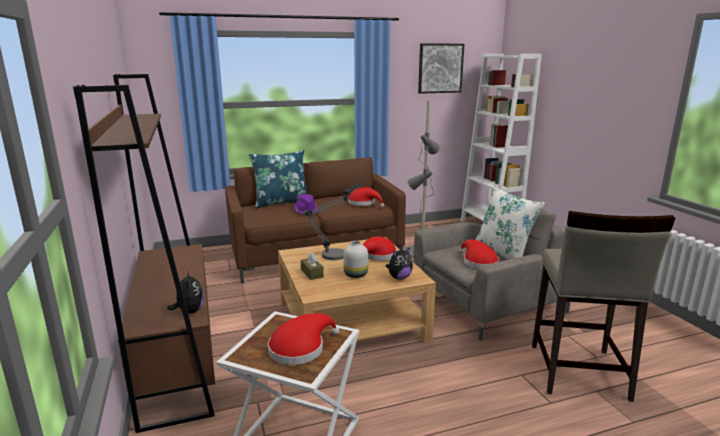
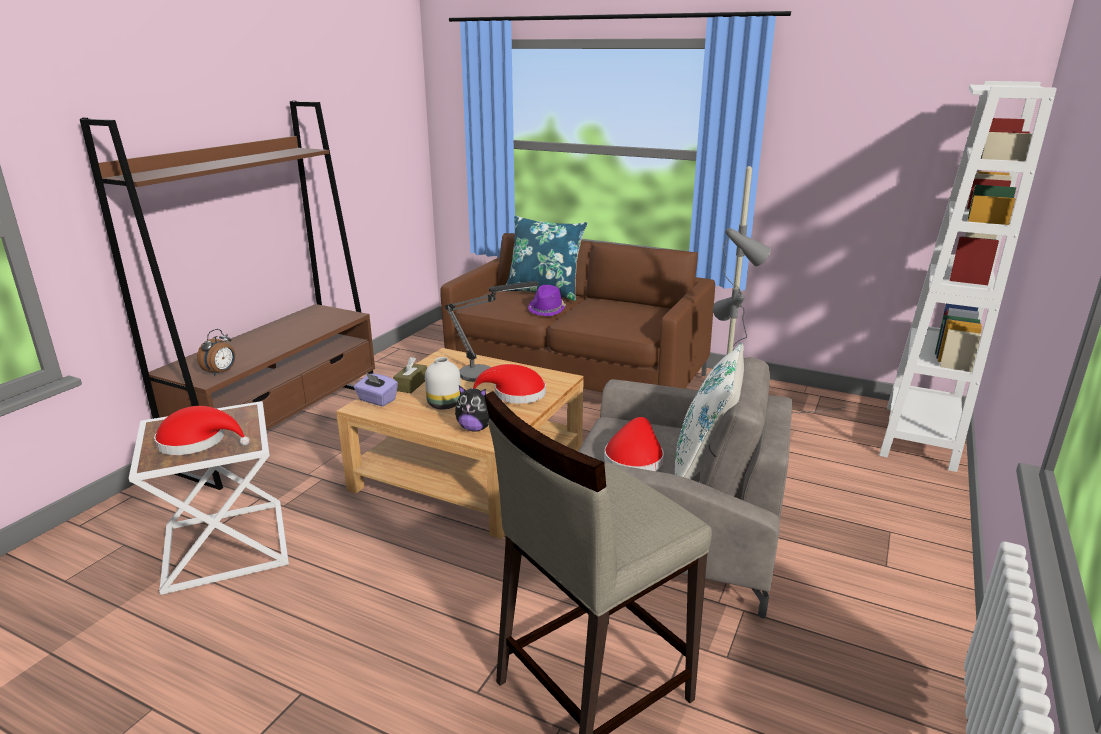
camera: 45 degrees right, 5 degrees up
(189, 311) = (221, 372): plush toy -> alarm clock
(313, 288) = (377, 400): none -> purple tissue box
(364, 203) = (630, 321): red hat -> none
(440, 68) = (884, 107): picture -> none

